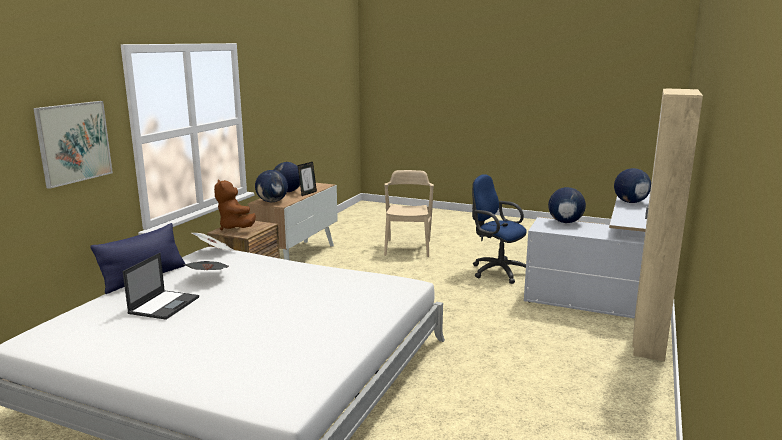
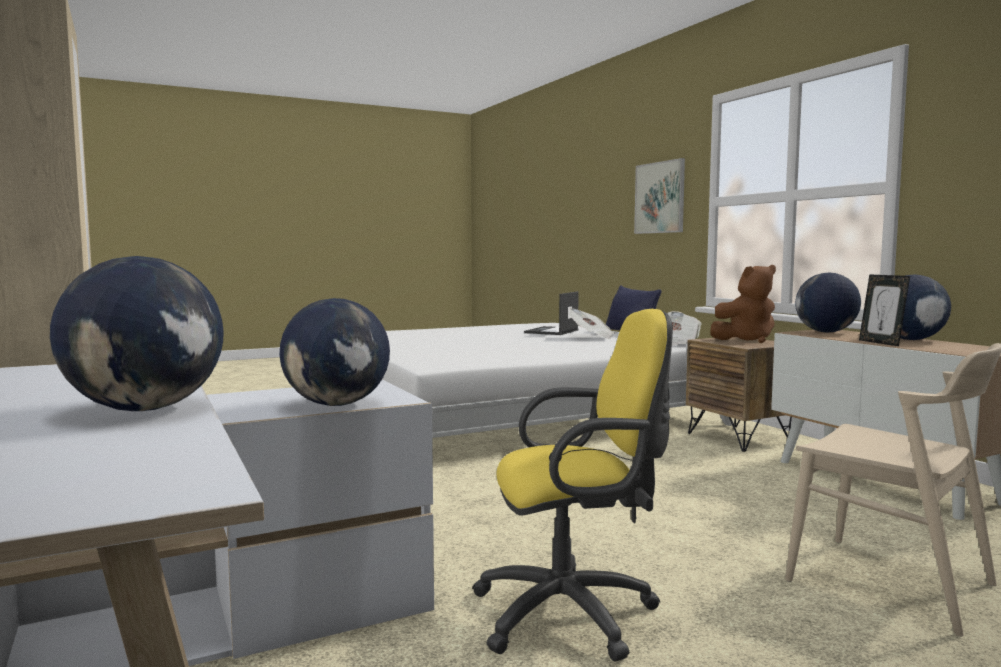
camera: 130 degrees right, 10 degrees down
(164, 305) = (551, 331): laptop -> laptop turned 60 degrees clockwise
(235, 228) = (746, 340): brown plush toy -> brown plush toy turned 150 degrees clockwise
(496, 271) = (574, 614): blue office chair -> yellow office chair

